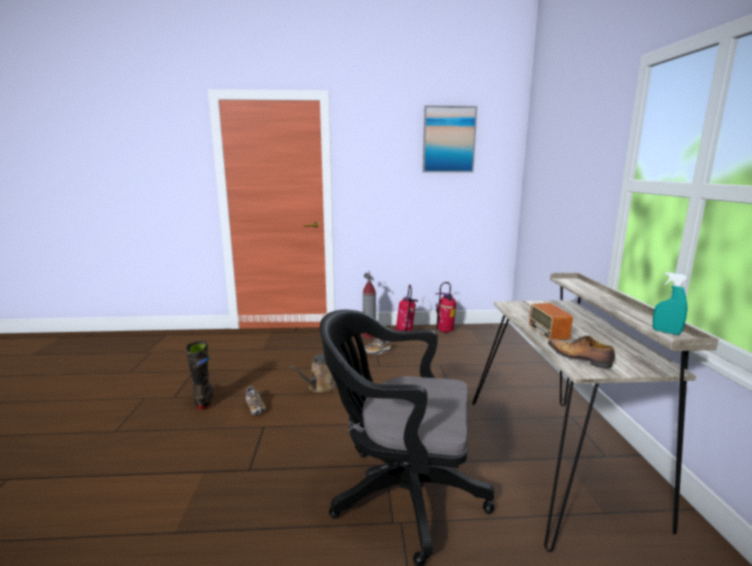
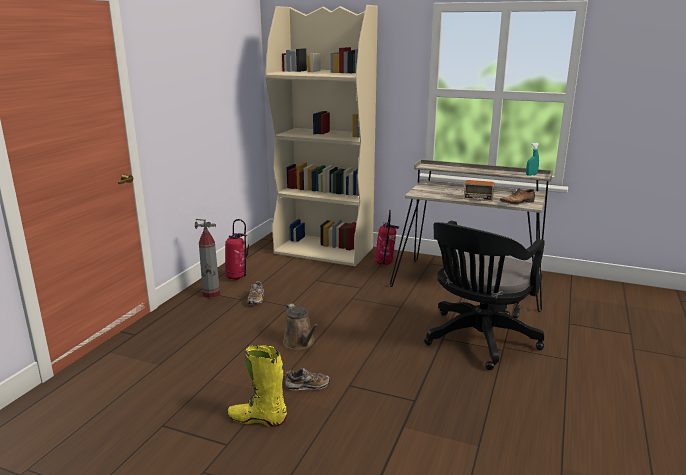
camera: 65 degrees left, 5 degrees up
(205, 399) = (257, 419): black boot -> yellow boot
(445, 331) = (253, 259): fire extinguisher -> fire extinguisher (385, 264)
(448, 140) = (219, 50): picture -> none
(507, 353) = (324, 251): none -> beige bookcase

